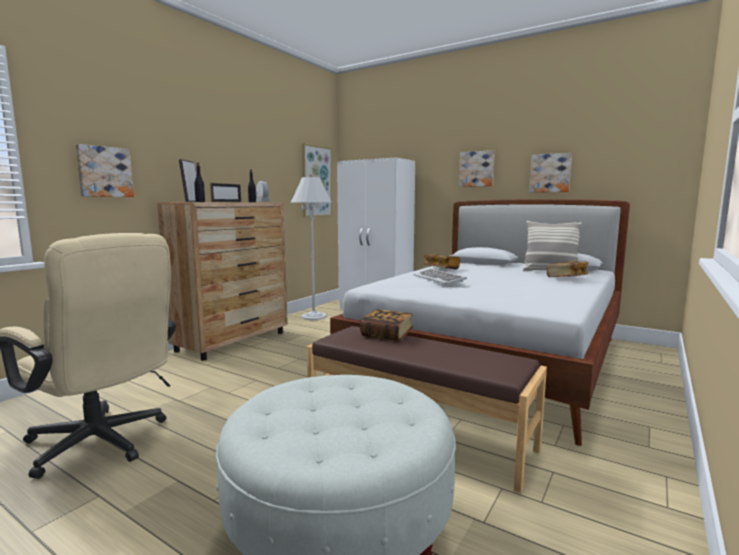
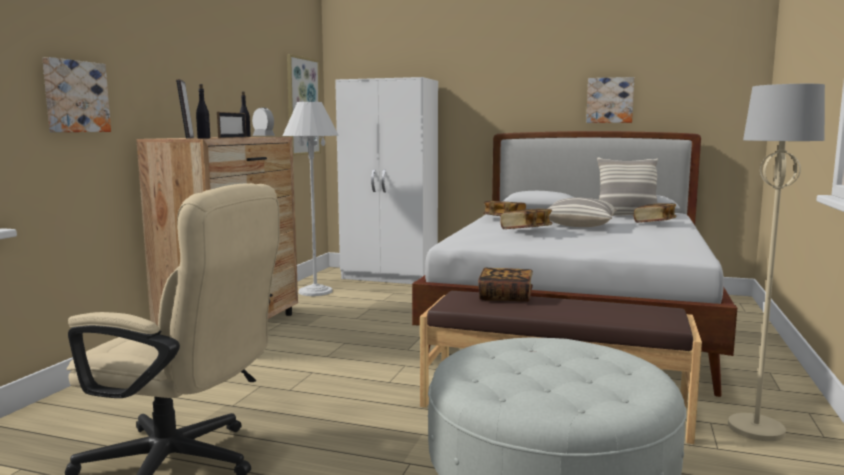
camera: 15 degrees left, 0 degrees up
(439, 279) = (526, 230): keyboard -> book
(477, 169) = (520, 93): picture -> none
(494, 277) = (579, 225): none -> pillow
(597, 486) = (756, 429): none -> beige floor lamp

